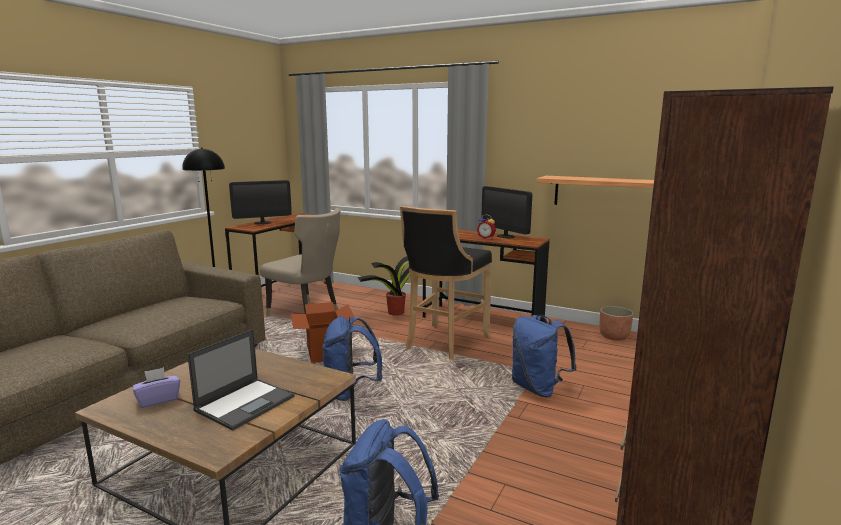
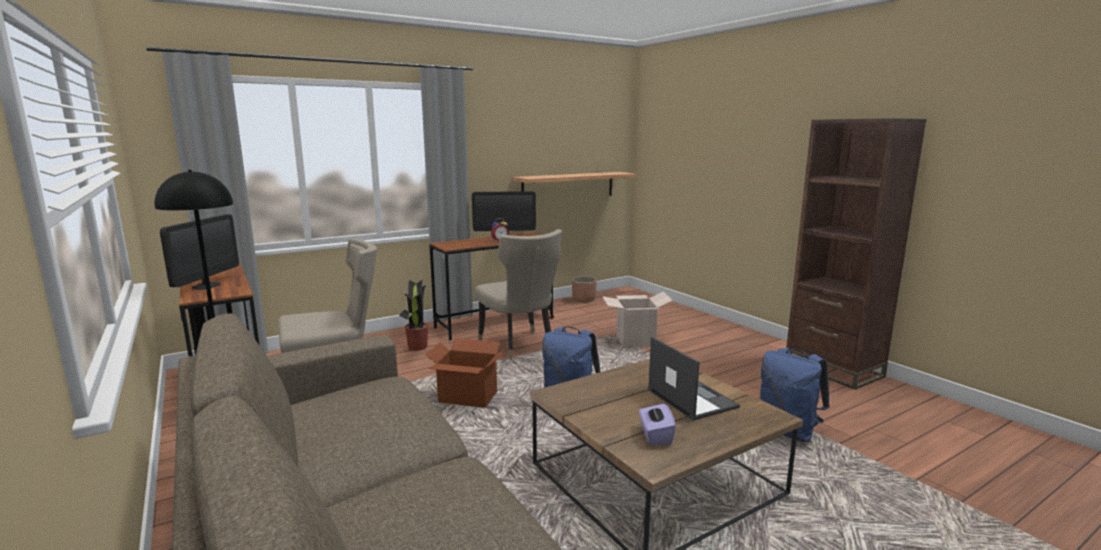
camera: 60 degrees left, 0 degrees up
(444, 343) = (520, 347): black stool -> beige chair
(538, 388) = (635, 341): blue backpack -> cardboard box

